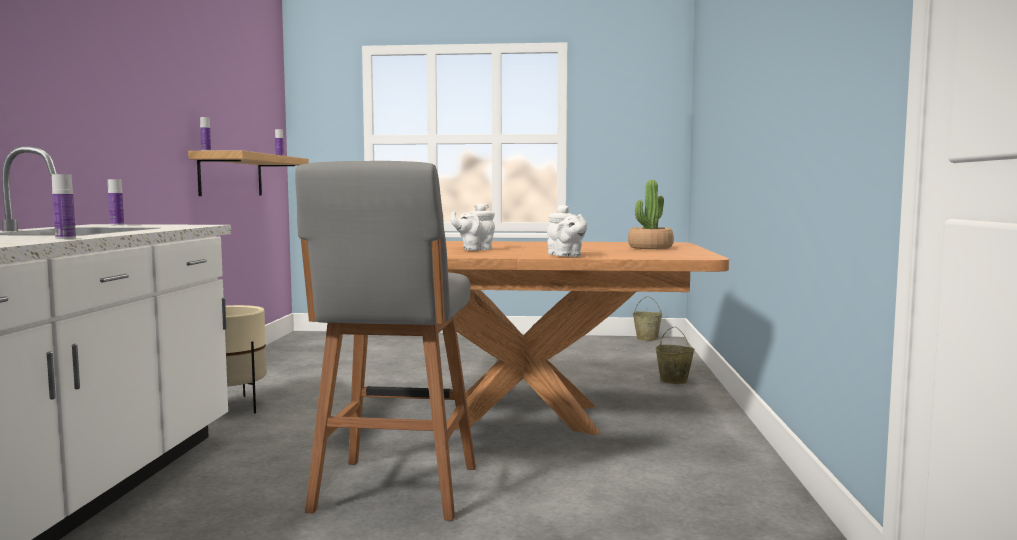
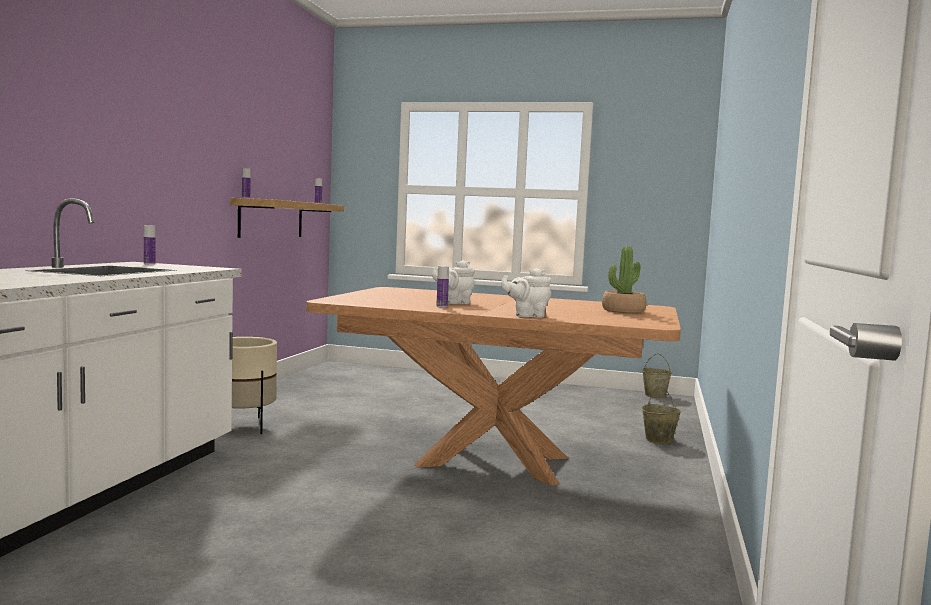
camera: 10 degrees right, 0 degrees up
(65, 238) = (82, 279): bottle -> bottle (442, 306)
(394, 491) = (346, 517): grey stool -> none
(566, 256) = (527, 316): white teapot -> white teapot turned 105 degrees clockwise

